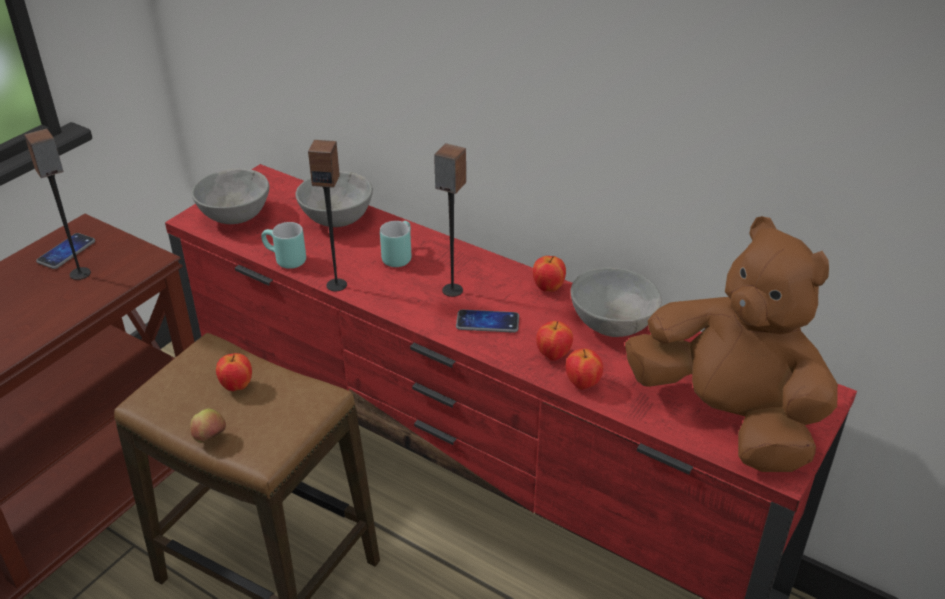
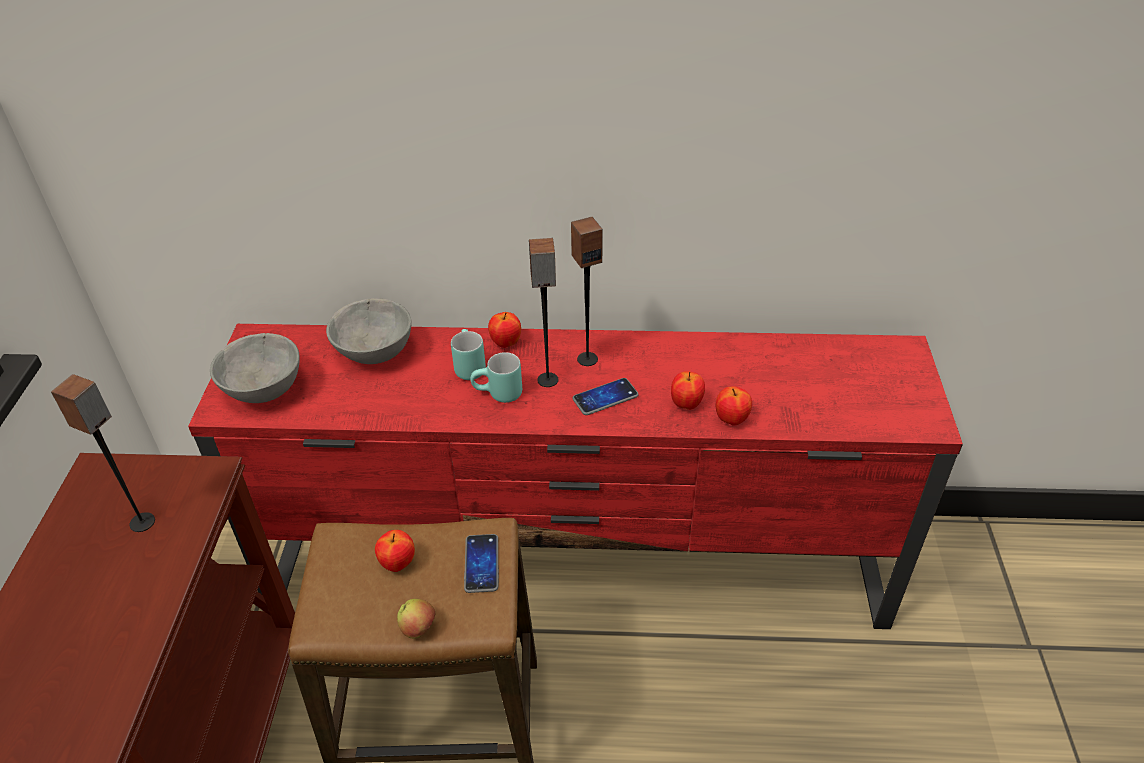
camera: 30 degrees left, 5 degrees up
(66, 252) = (101, 505): phone -> phone (481, 564)
(284, 261) = (359, 416): turquoise mug -> turquoise mug (498, 395)
(336, 285) = (435, 419): speaker -> speaker (587, 359)
(548, 288) = (628, 344): apple -> apple (505, 343)
(612, 324) = (708, 355): grey bowl -> none
(727, 417) = (859, 398): brown plush toy -> none

